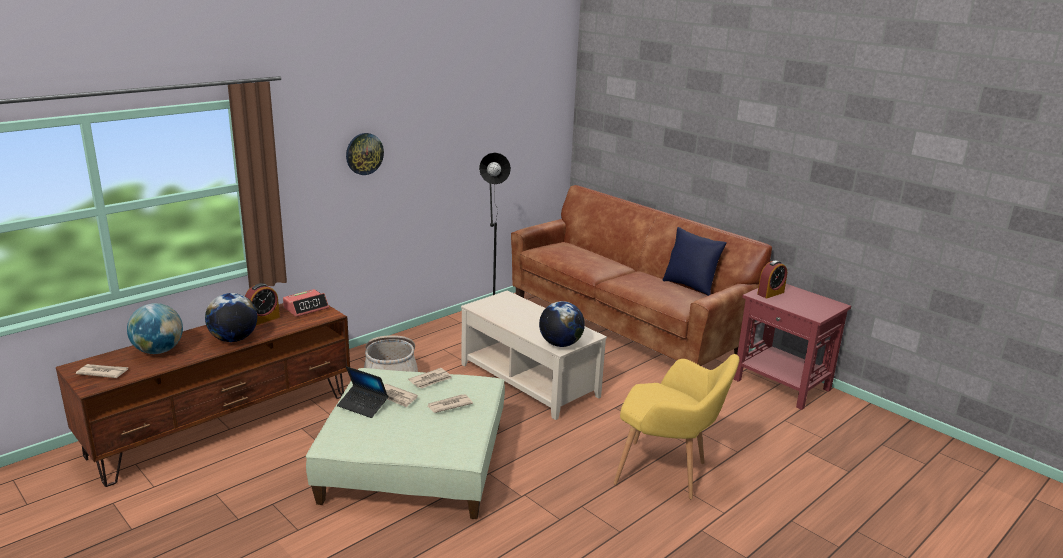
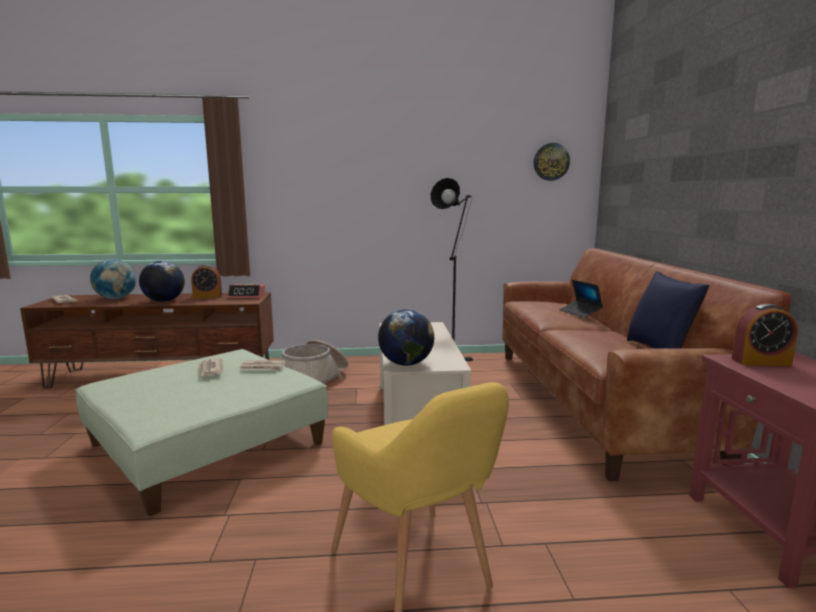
camera: 40 degrees right, 10 degrees down
(363, 405) = (178, 368): laptop -> laptop (580, 312)
(364, 153) = (339, 179): wall clock -> wall clock (551, 162)
(449, 405) = (234, 387): newspaper -> none

